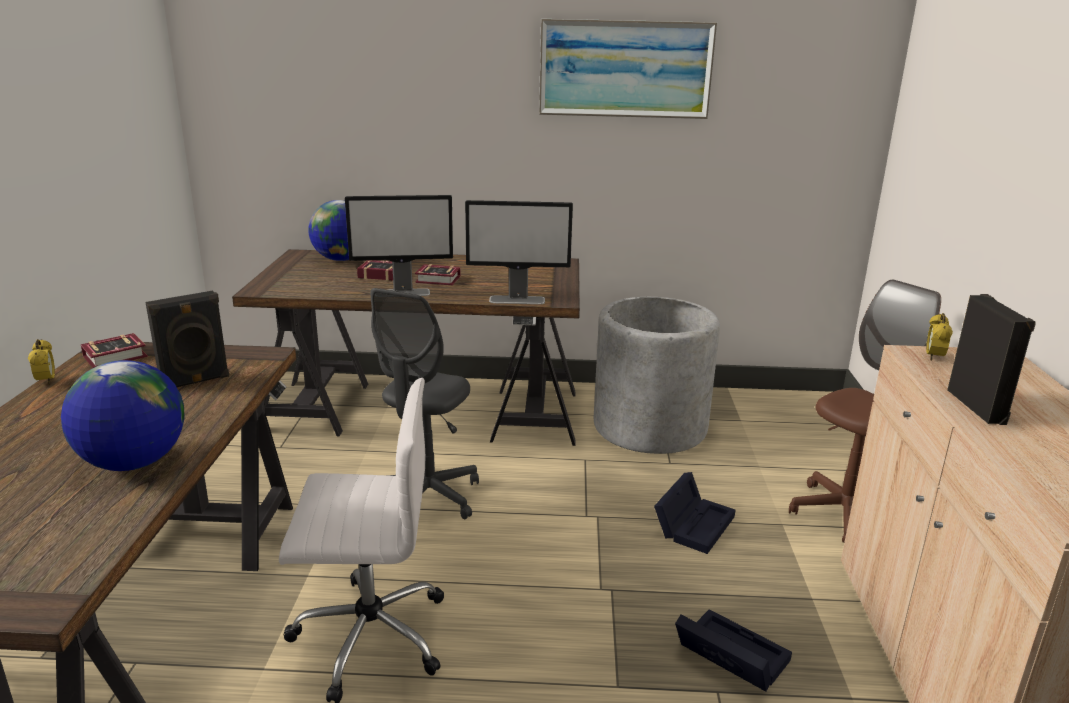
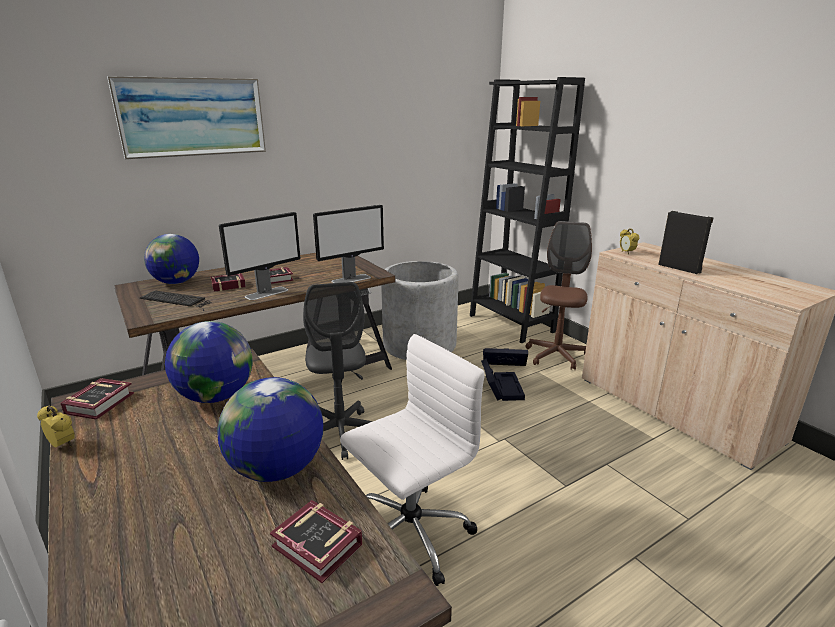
camera: 35 degrees left, 0 degrees up
(56, 538) = (318, 549): none -> book
(195, 382) = (216, 396): black speaker -> globe
(313, 279) = (178, 300): none -> keyboard
(625, 69) = (357, 114): picture -> picture (192, 117)
(727, 656) = (591, 445): black storage box -> black storage box (502, 361)
(831, 441) = (511, 323): none -> black bookcase

